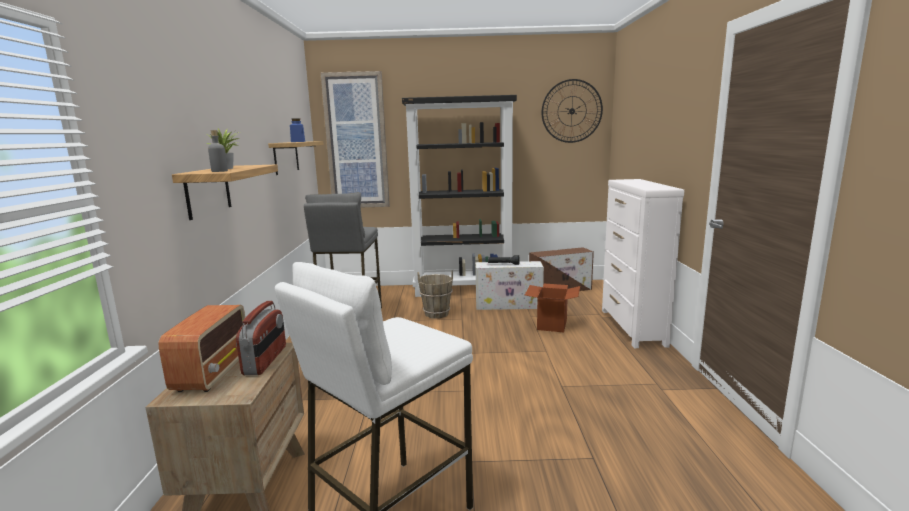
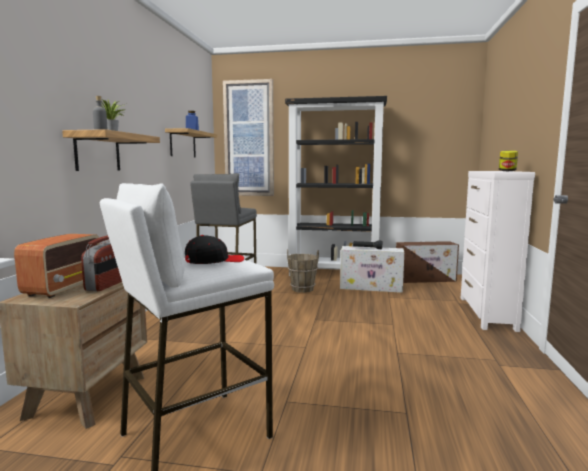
camera: 10 degrees right, 5 degrees down
(404, 337) = (214, 261): none -> black cap
(552, 324) = (406, 305): cardboard box -> none
(571, 111) = (442, 114): wall clock -> none
(655, 187) = (507, 171): none -> jar

